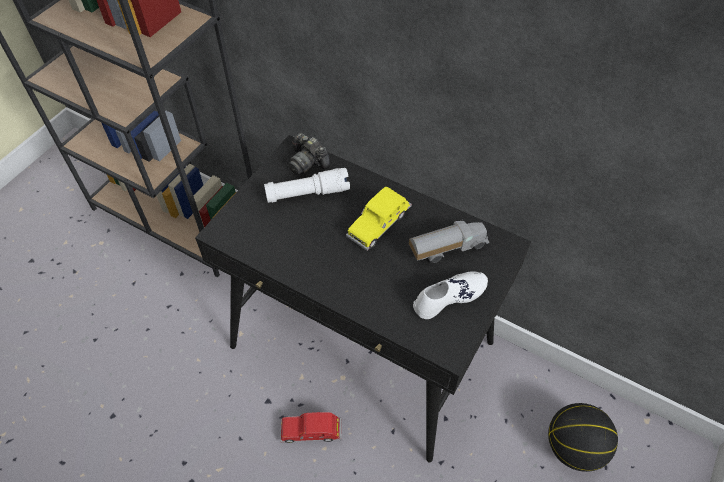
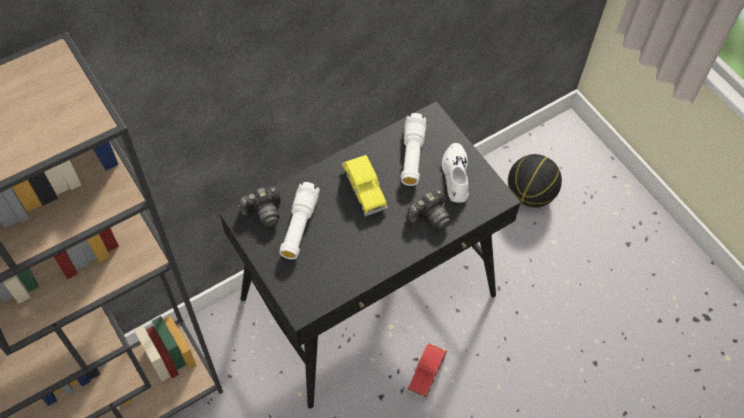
camera: 65 degrees left, 5 degrees up
(383, 293) = (429, 216): none -> camera
(447, 248) = (412, 155): toy truck -> white flashlight

